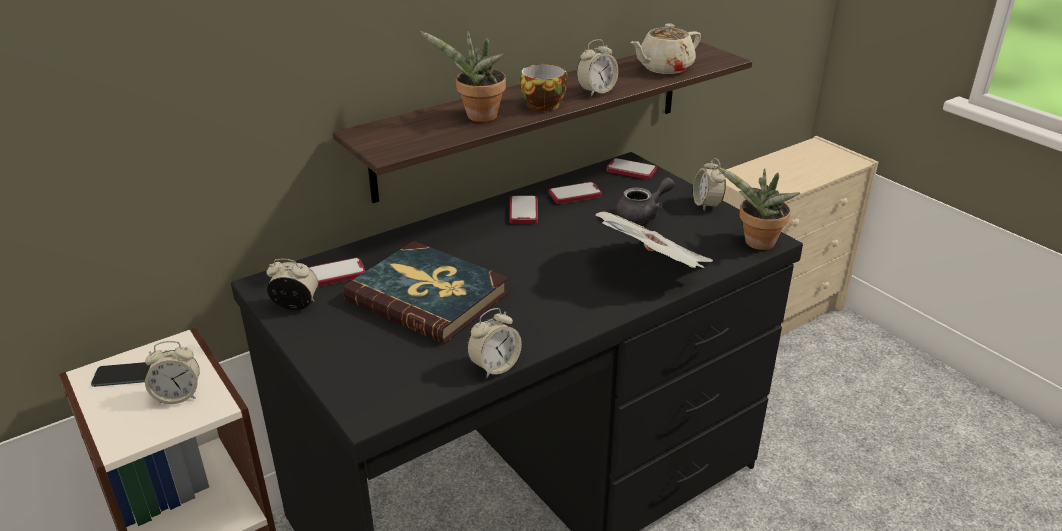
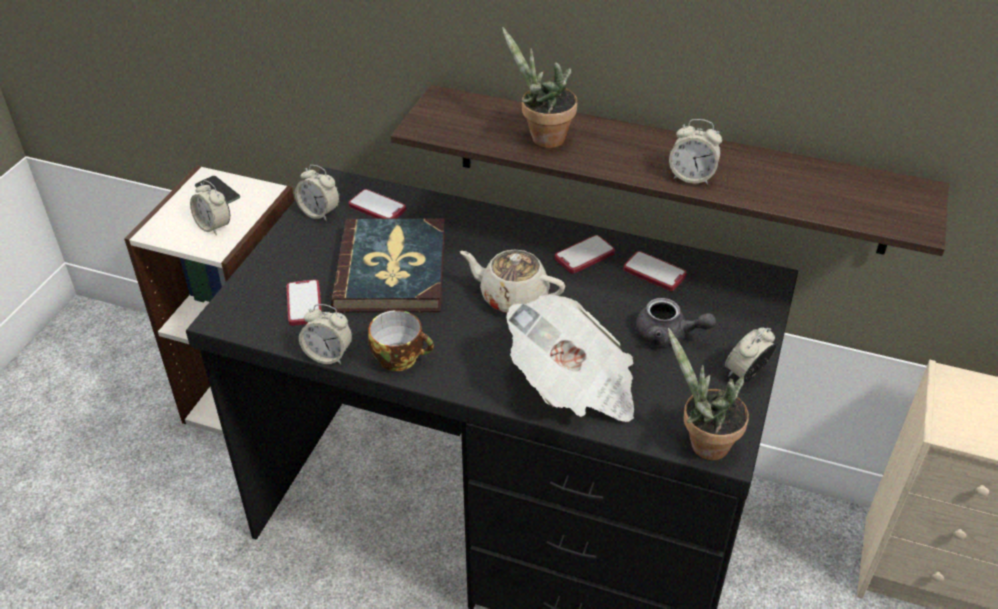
camera: 55 degrees right, 10 degrees up
(296, 305) = (319, 213): alarm clock -> alarm clock turned 150 degrees clockwise
(544, 104) = (618, 160): cup -> cup (401, 357)
(631, 170) = (753, 288): phone -> phone (304, 304)
(664, 68) = (820, 194): beige teapot -> beige teapot (512, 297)

